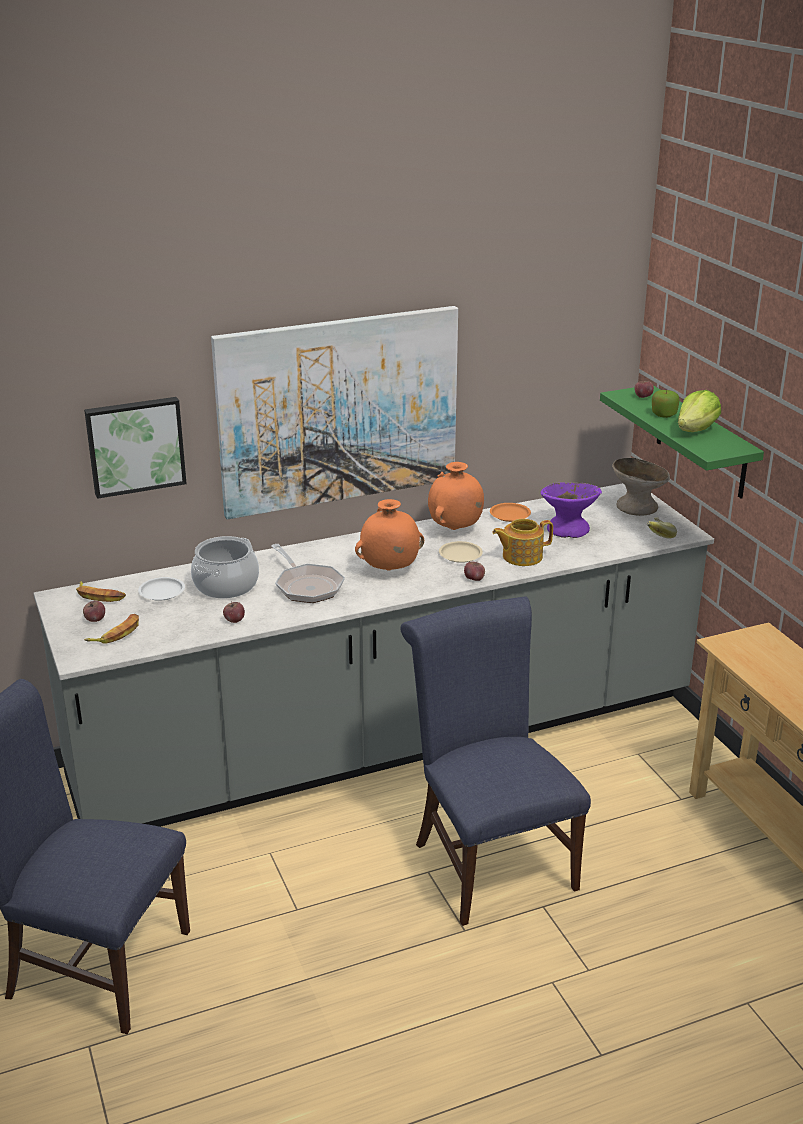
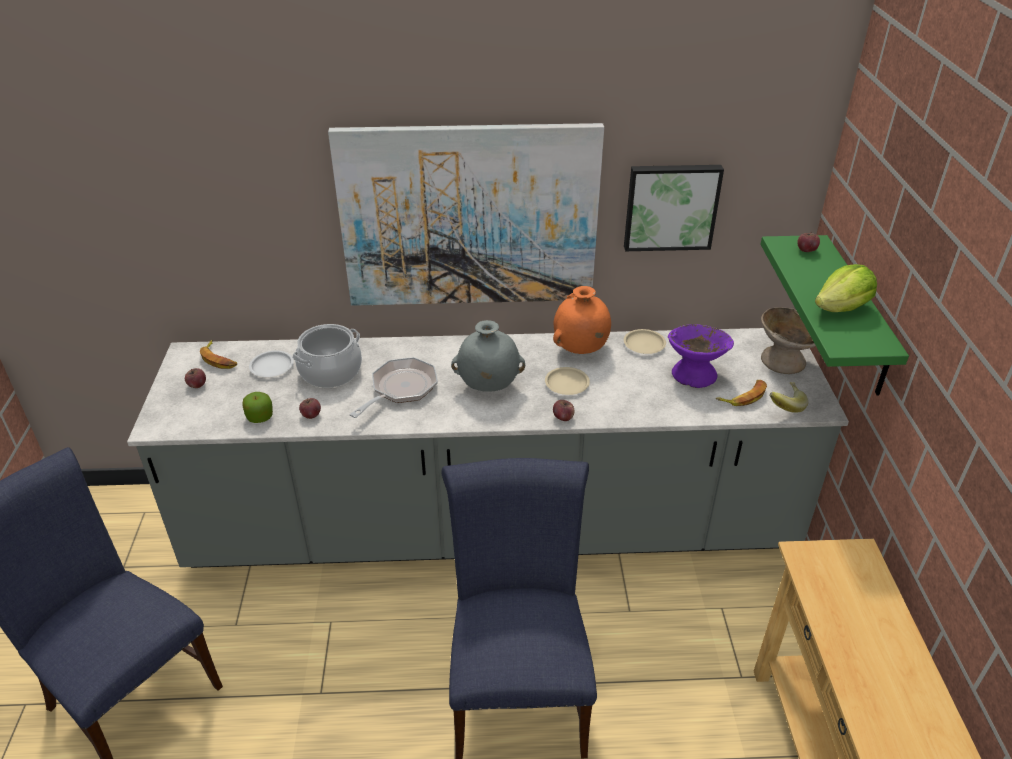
camera: 20 degrees right, 10 degrees up
(116, 633) = (203, 405): banana -> banana (743, 396)
(135, 445) = (258, 225): picture -> picture (671, 206)
(307, 586) = (400, 389): frying pan -> frying pan turned 135 degrees counterclockwise
(389, 570) = (488, 387): orange vase -> grey vase
(510, 515) = (644, 344): orange plate -> beige plate
(521, 556) = (626, 399): teapot -> none
(664, 414) = (816, 279): apple -> apple (260, 417)

